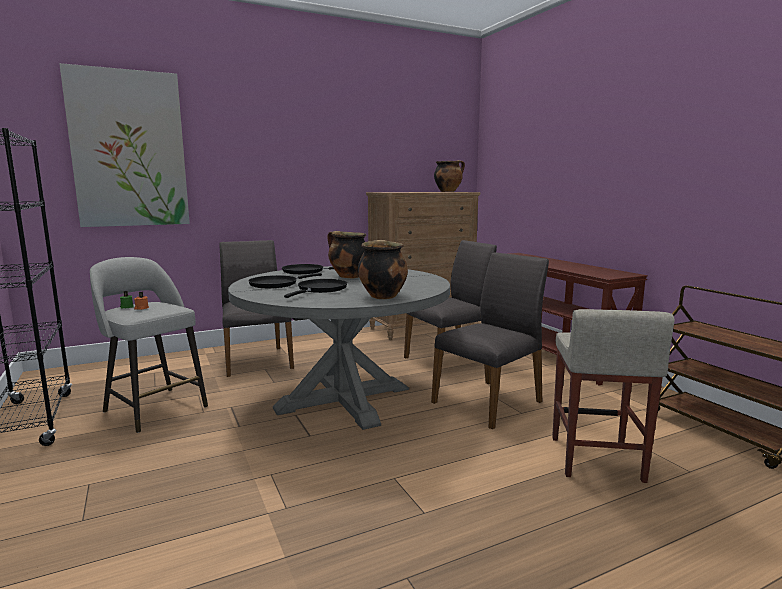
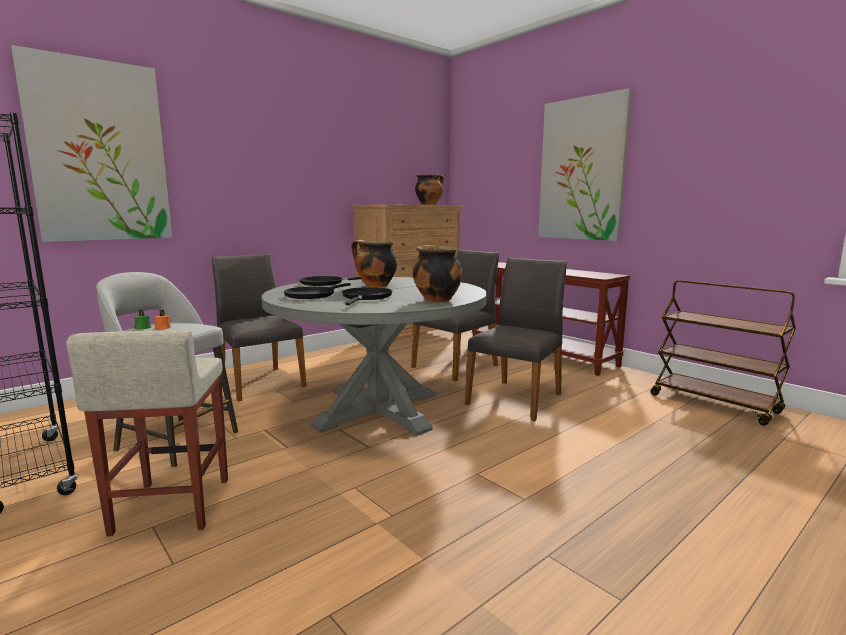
camera: 15 degrees left, 0 degrees up
(596, 459) = (635, 435): beige stool -> beige stool (171, 506)
(601, 155) = (581, 169): none -> picture

